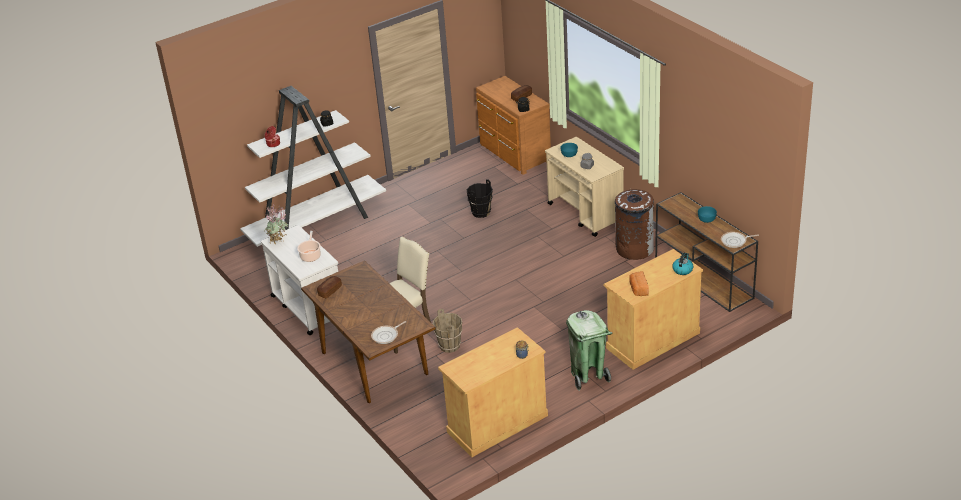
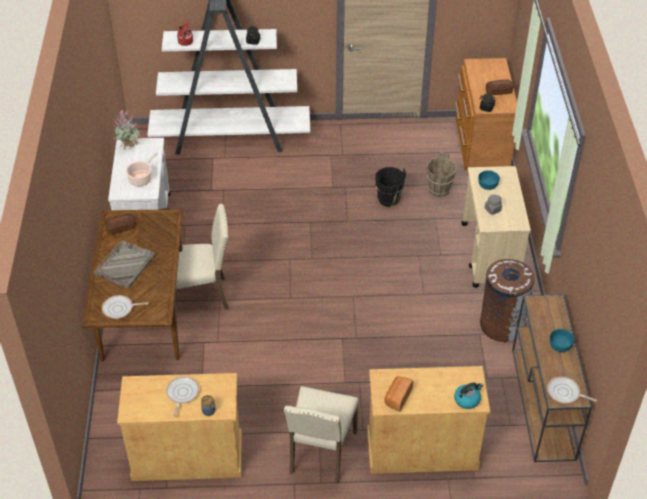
camera: 30 degrees right, 10 degrees up
(359, 310) = (125, 264): none -> grey tray
(450, 346) = (225, 339): brown bucket -> brown bucket (439, 190)
(492, 355) = (182, 394): none -> frying pan
(588, 375) = (321, 453): green trash can -> beige chair

